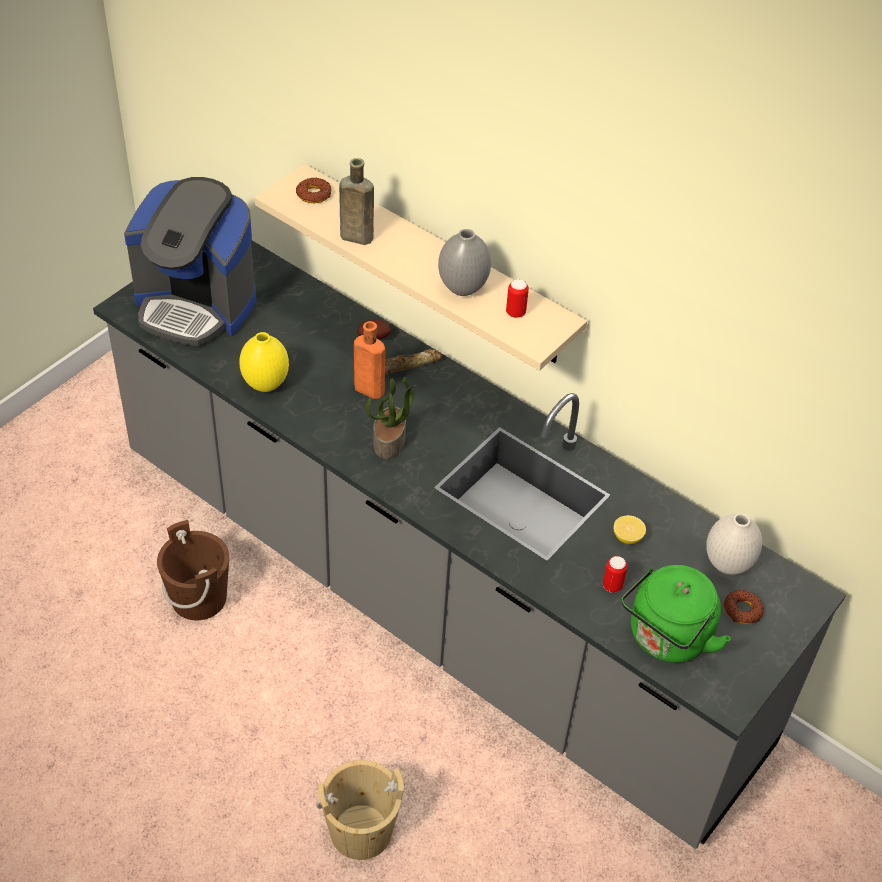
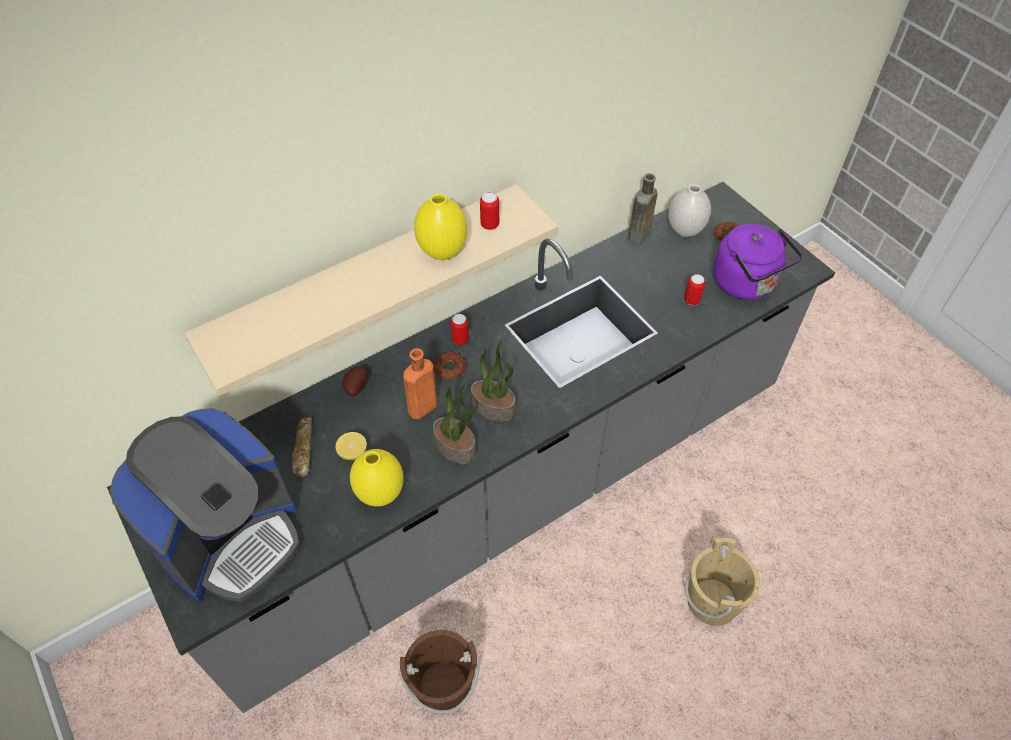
camera: 70 degrees left, 5 degrees up
(314, 194) = (242, 334): donut -> donut (449, 368)
(333, 423) = (456, 447): none -> potted plant
(354, 236) = (328, 315): brown bottle -> brown bottle (637, 237)
(409, 364) = (403, 369): bread -> bread (303, 449)
(462, 288) = (442, 253): grey vase -> yellow vase
(464, 397) = (460, 340): none -> can
(627, 537) = (646, 278): lemon -> lemon (353, 452)
(667, 639) = (747, 284): green kettle -> purple kettle

